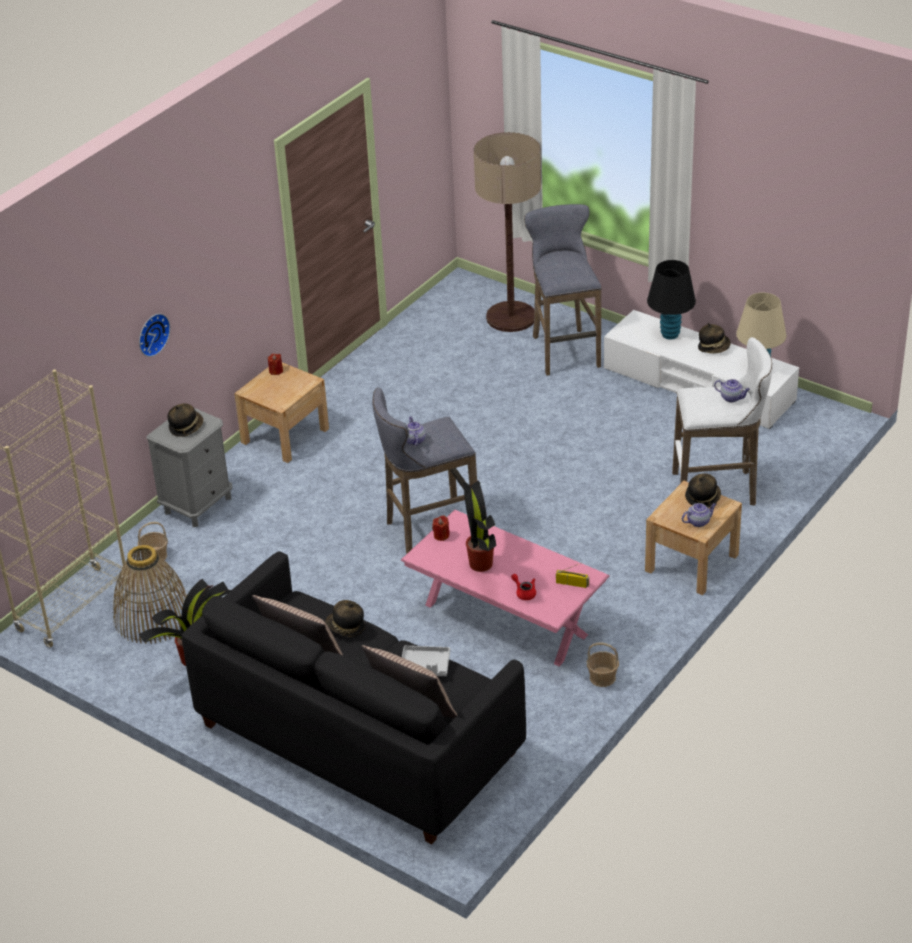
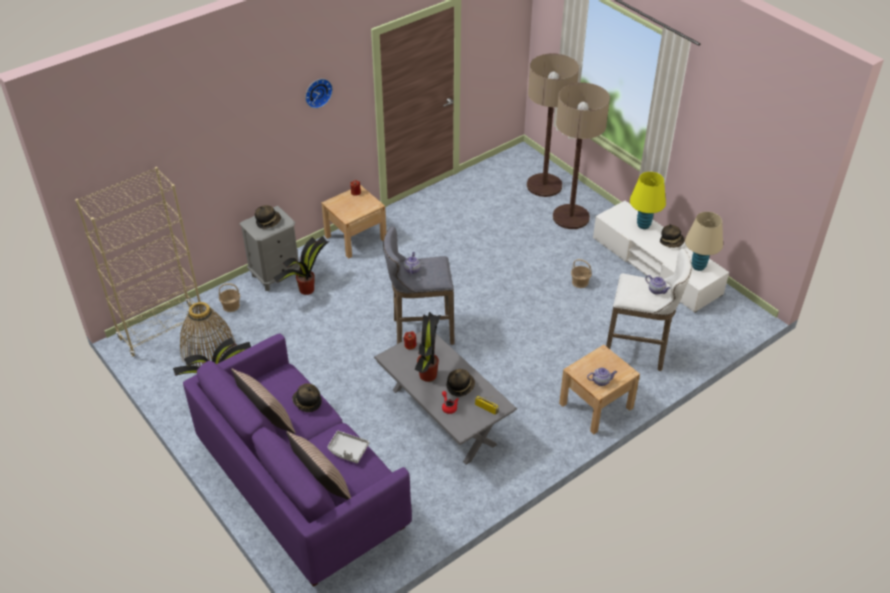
camera: 15 degrees right, 5 degrees up
(151, 334) = (250, 152): wall clock -> wall clock (317, 92)
(249, 514) = (306, 290): none -> potted plant
(358, 739) = (300, 484): black sofa -> purple sofa
(505, 620) = (443, 416): pink coffee table -> grey coffee table
(564, 349) = (571, 217): grey stool -> floor lamp
(602, 677) = (493, 483): basket -> basket (580, 282)
(670, 334) = (643, 225): black table lamp -> yellow table lamp
(702, 497) = (612, 362): hat -> hat (460, 386)

